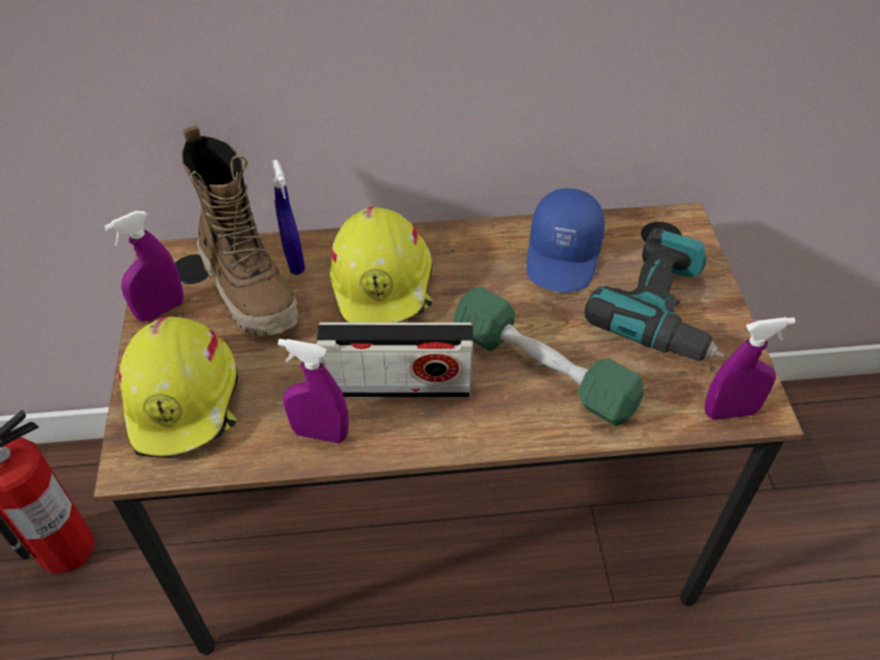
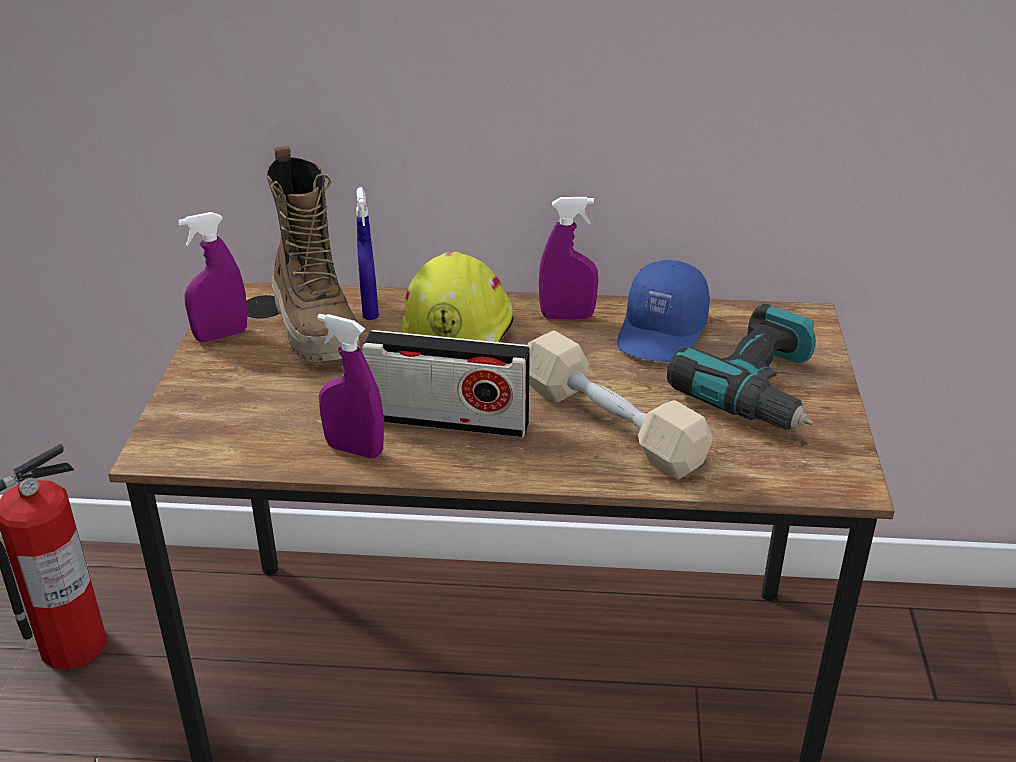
camera: 10 degrees right, 15 degrees down
(185, 400) = (223, 408): yellow hard hat -> none
(543, 370) = (611, 424): green dumbbell -> beige dumbbell
(730, 412) = (812, 481): purple spray bottle -> purple spray bottle (567, 316)

